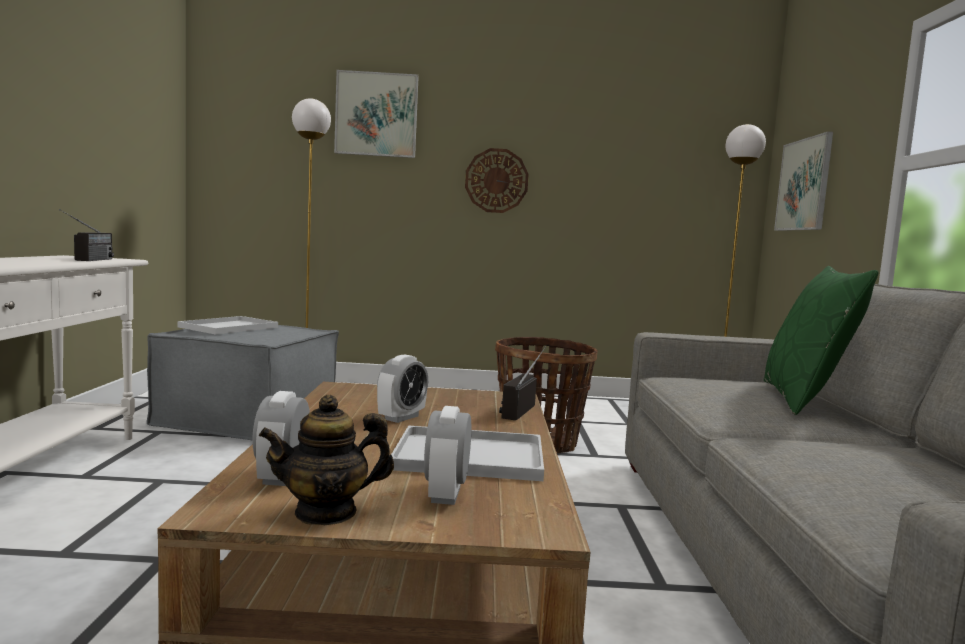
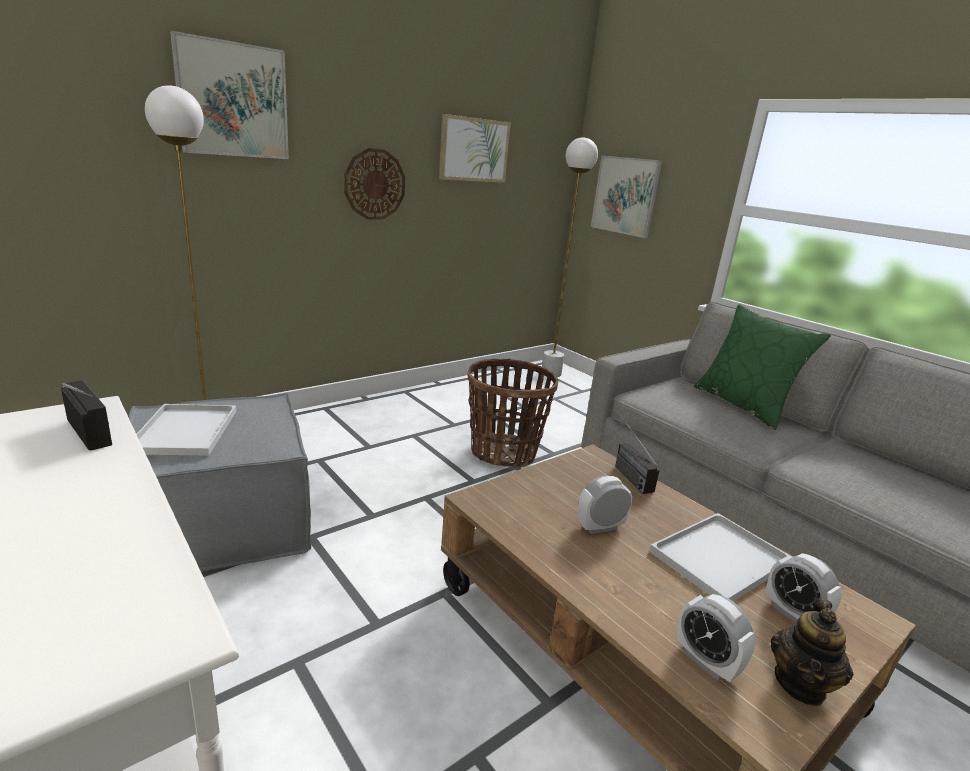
camera: 40 degrees left, 15 degrees up
(401, 417) = (600, 527): alarm clock -> alarm clock turned 105 degrees counterclockwise
(612, 148) = (473, 150): none -> picture

